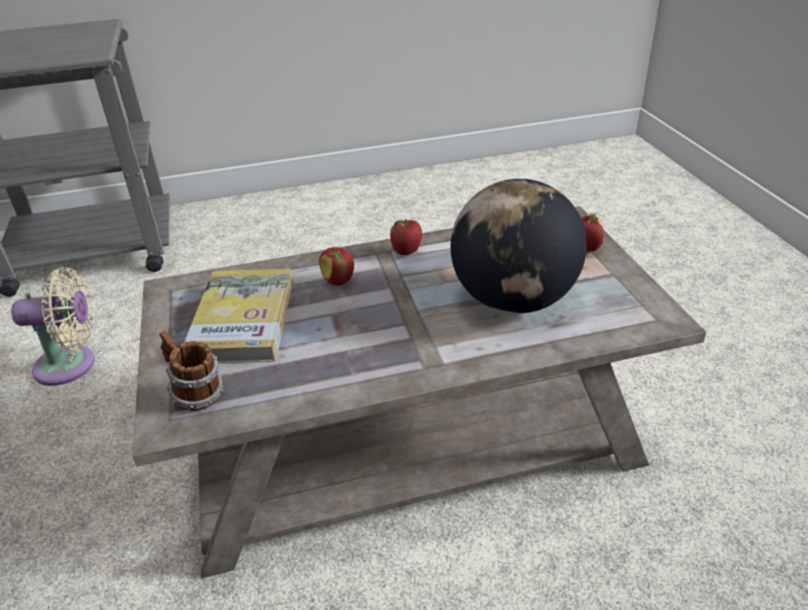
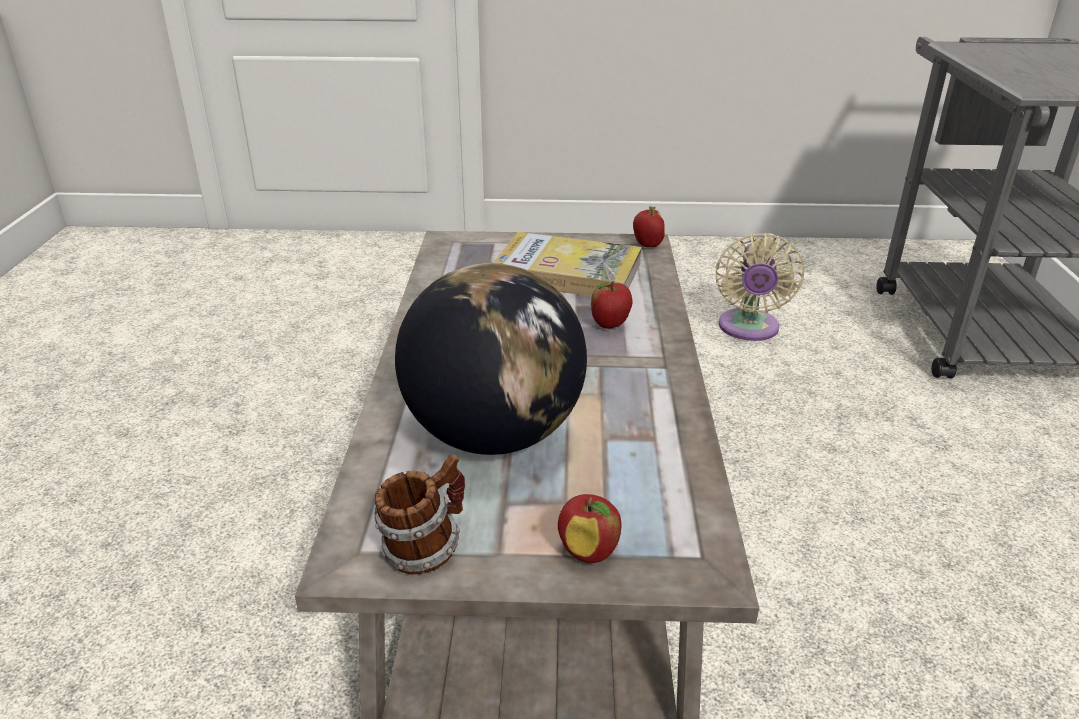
camera: 105 degrees right, 5 degrees down
(195, 395) = (473, 250): mug -> mug (425, 549)
(407, 252) = (655, 378): apple -> apple (647, 245)

